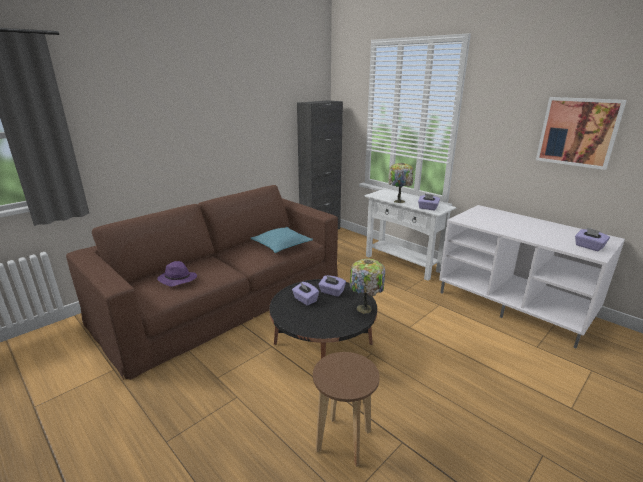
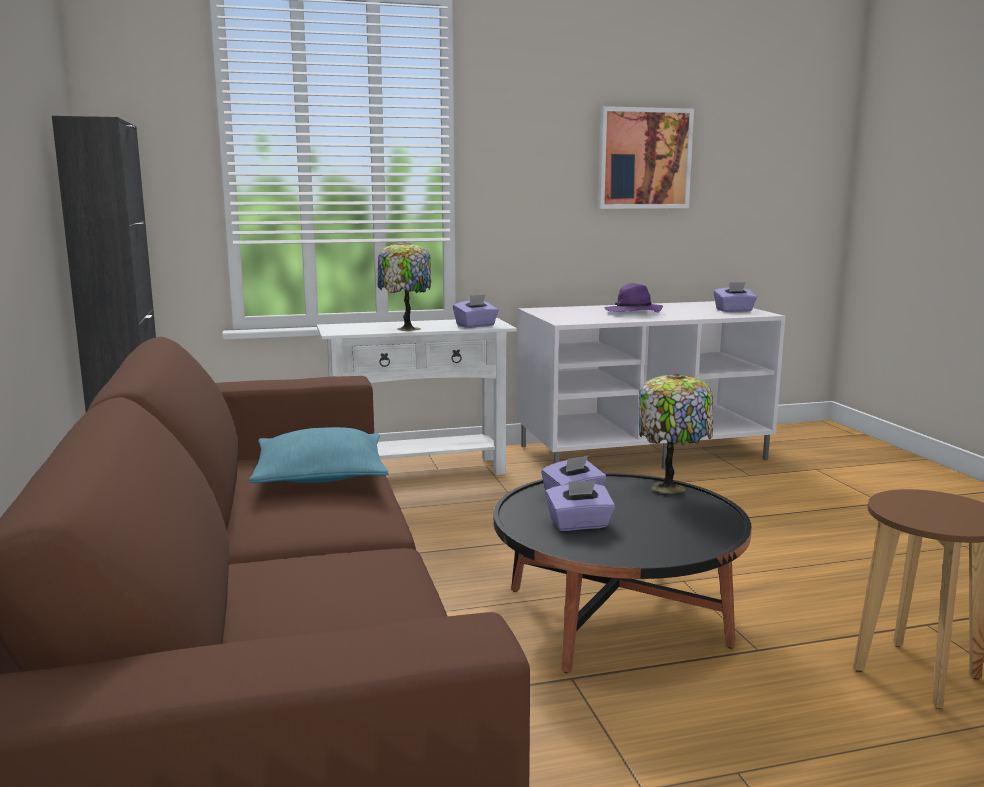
camera: 60 degrees left, 10 degrees down
(177, 279) = (323, 626): purple hat -> purple hat (633, 313)

